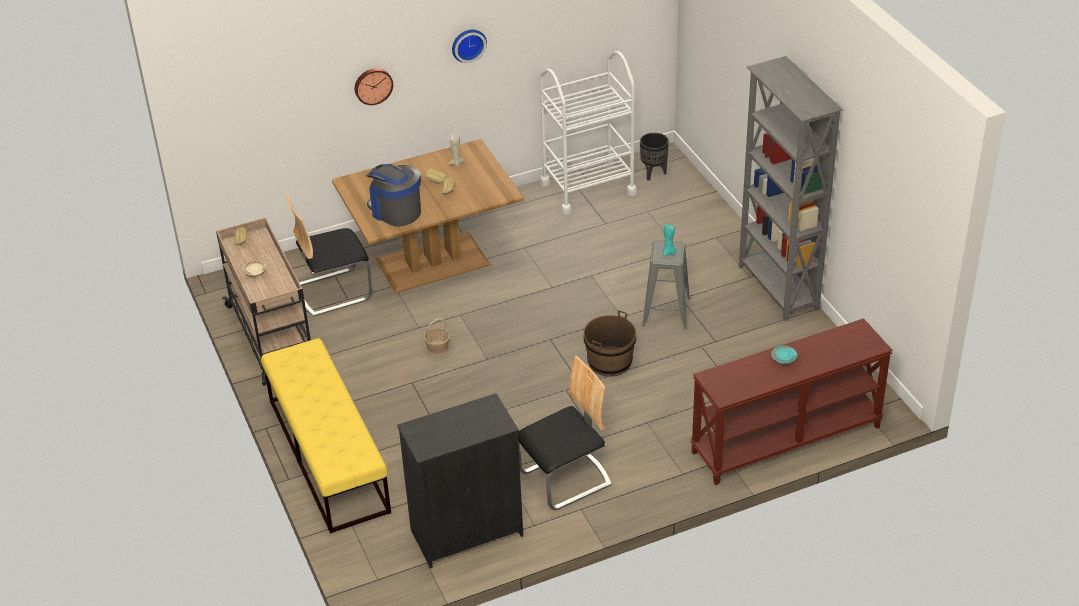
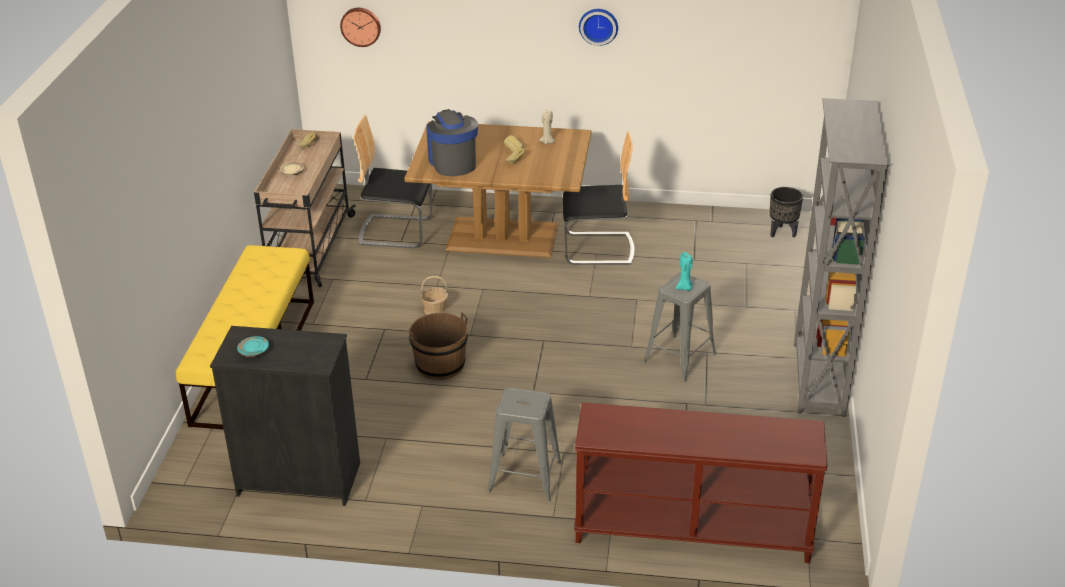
camera: 30 degrees right, 5 degrees down
(373, 85) = (492, 40): wall clock -> wall clock (361, 26)
(565, 479) = (435, 471): chair -> chair (598, 249)
(588, 188) = (705, 224): white cart -> none
(609, 362) = (580, 382): brown bucket -> brown bucket (440, 365)
(637, 454) = (525, 478): none -> grey stool
(783, 359) = (692, 426): turquoise plate -> turquoise plate (254, 351)

